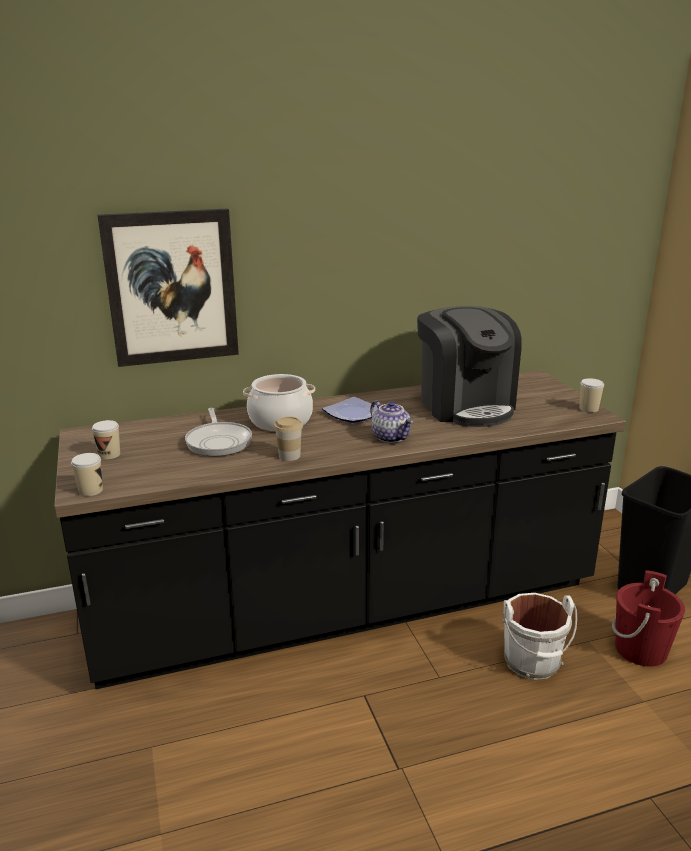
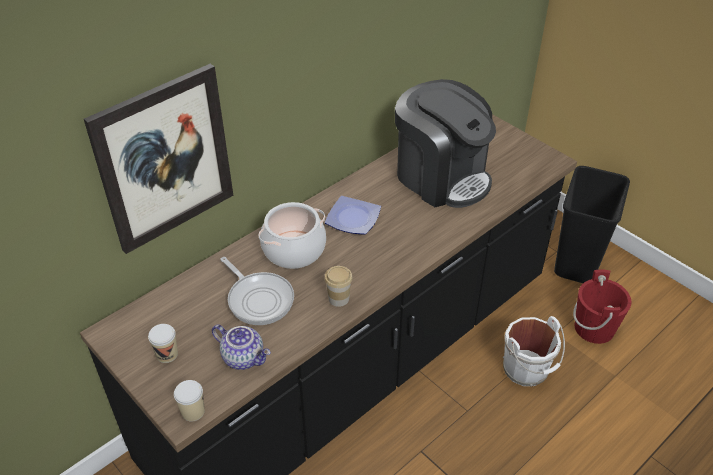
camera: 25 degrees left, 20 degrees up
(391, 437) = (409, 243): teapot -> teapot (244, 357)
(588, 408) = (541, 152): cup -> none

